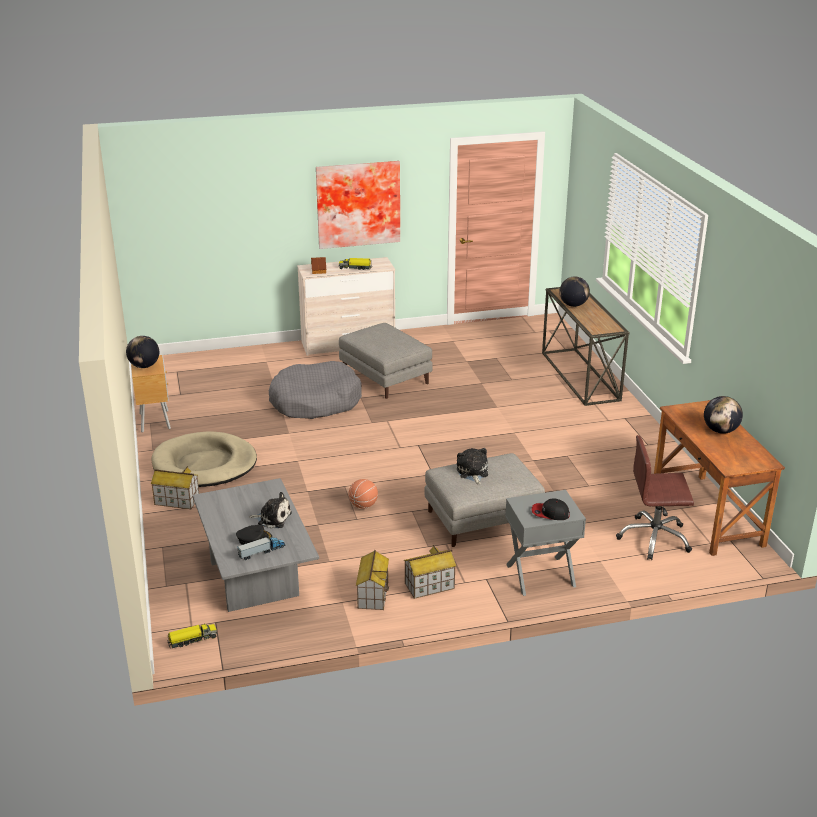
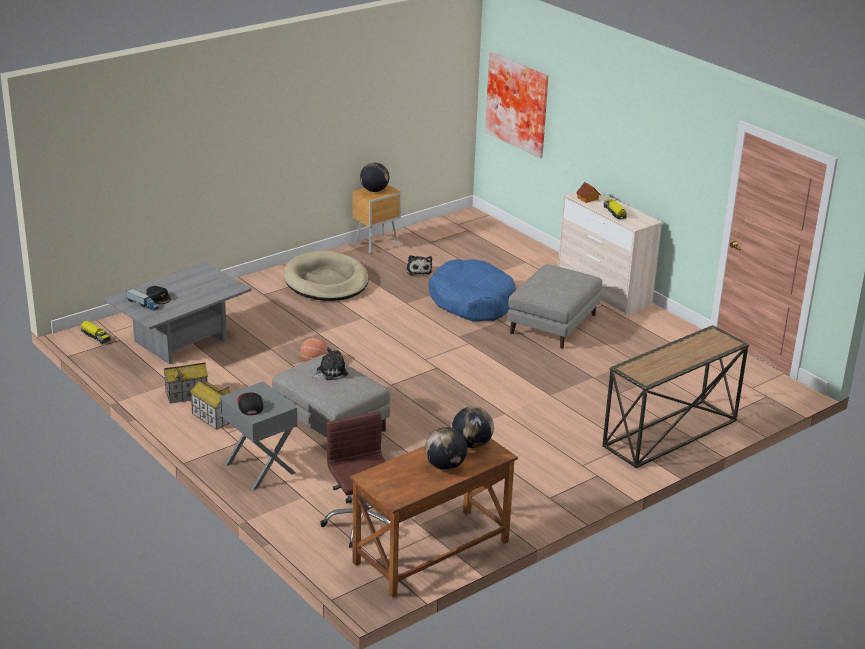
camera: 65 degrees right, 0 degrees up
(176, 501) = (265, 284): toy house -> none
(272, 518) = (190, 298): plush toy -> plush toy (418, 270)
(315, 402) = (472, 302): grey dog bed -> blue dog bed
(358, 203) = (649, 151): picture -> picture (519, 104)
(573, 305) = (683, 346): globe -> globe (472, 444)

